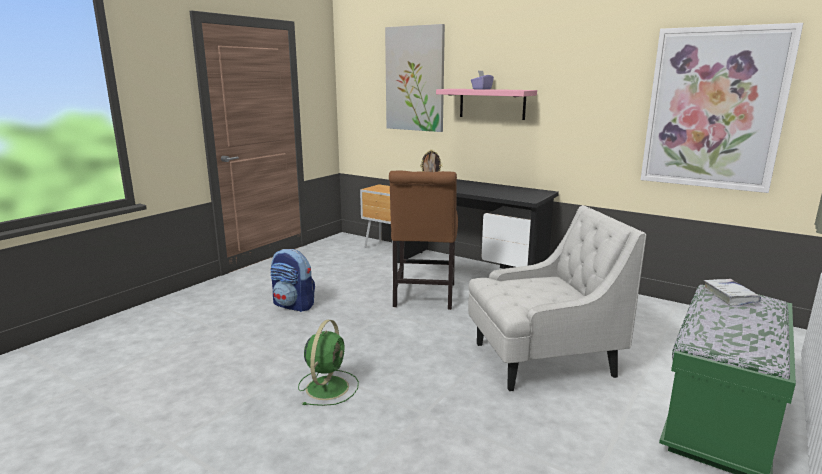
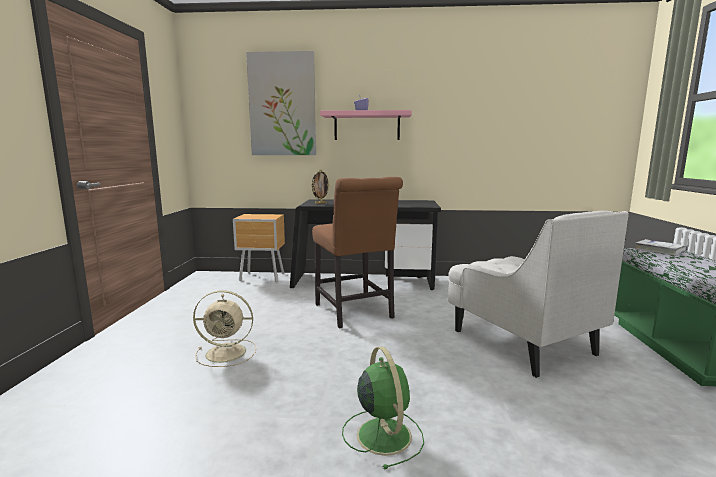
camera: 30 degrees left, 5 degrees down
(294, 305) = (227, 353): backpack -> beige fan
(541, 360) = (521, 341): white armchair -> white armchair turned 105 degrees clockwise
(714, 109) = (551, 124): picture -> none

